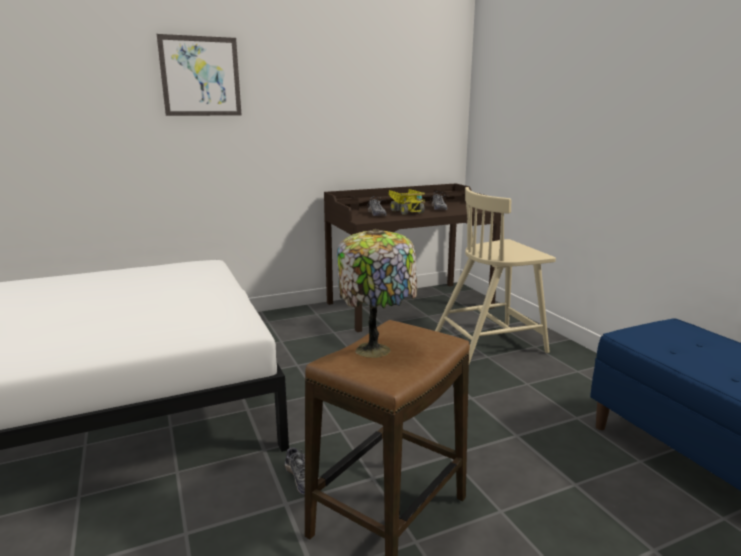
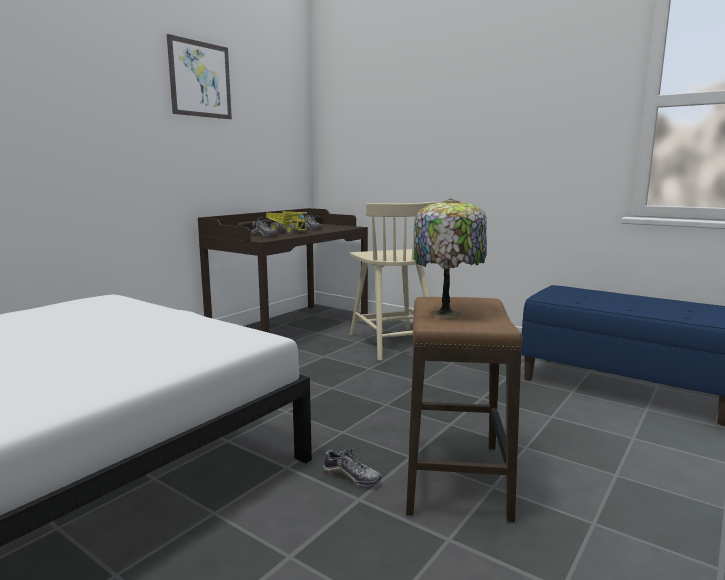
camera: 30 degrees left, 5 degrees down
(200, 76) = (61, 82): picture -> picture (200, 79)
(490, 343) = (393, 343): beige chair -> beige chair turned 60 degrees counterclockwise

